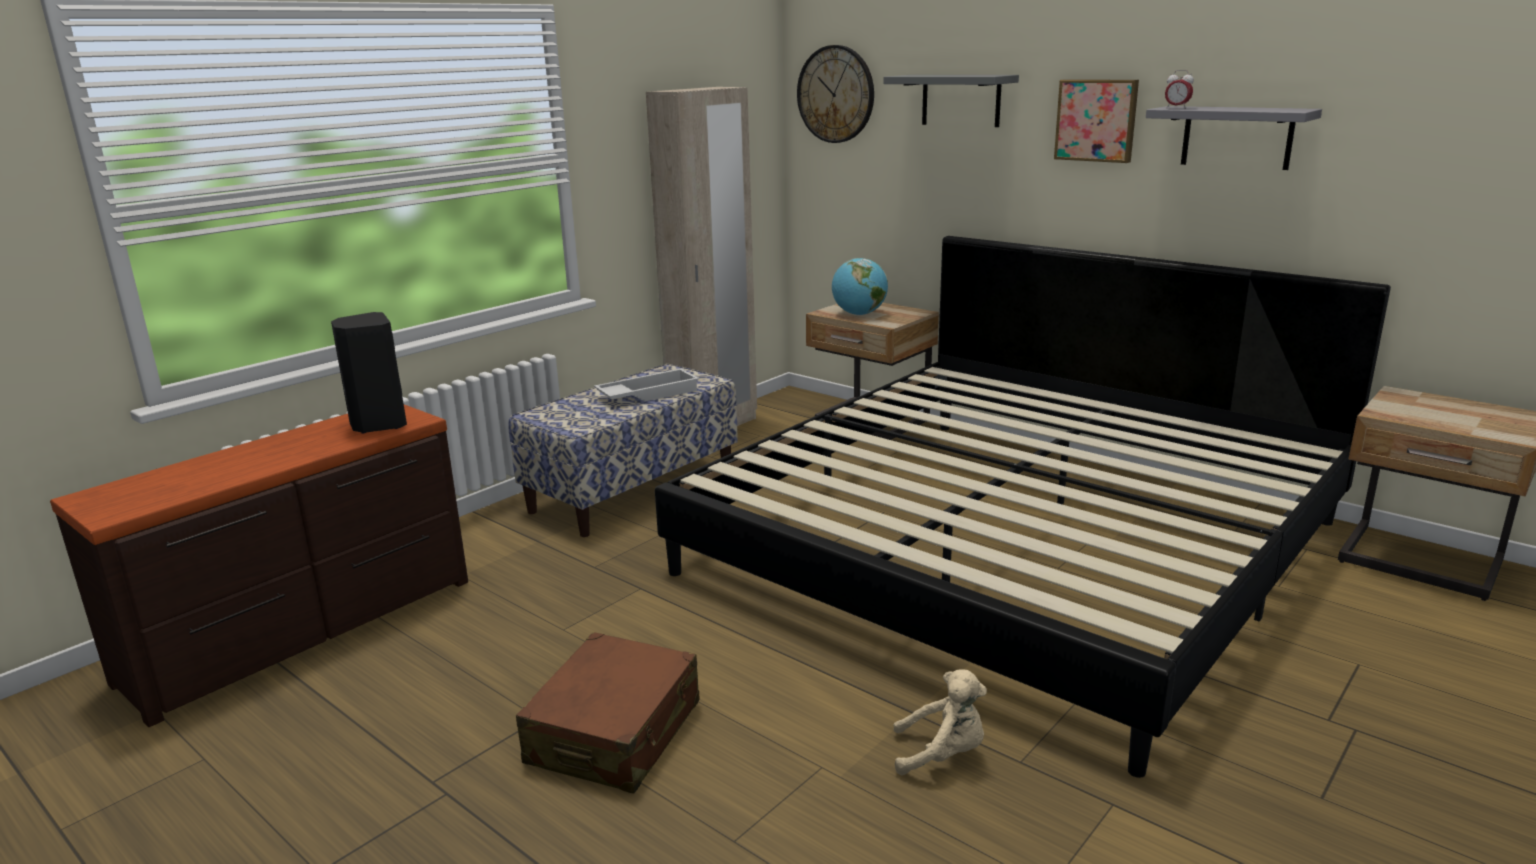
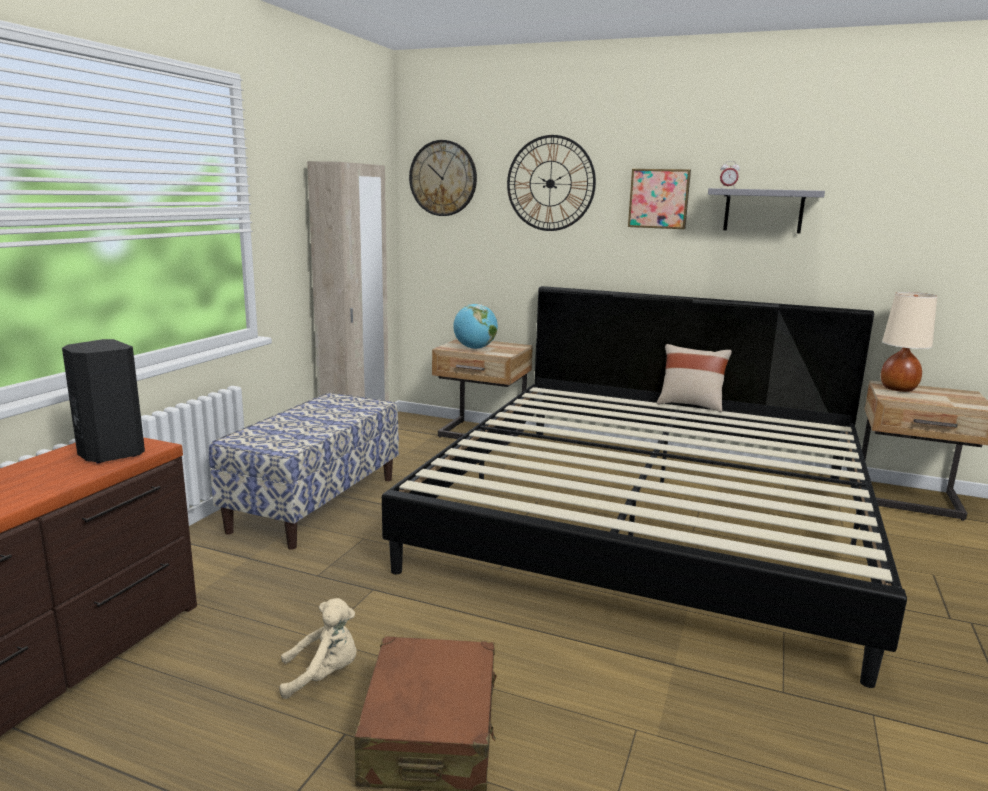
camera: 20 degrees left, 5 degrees down
(648, 393) = (330, 416): white tray -> none
(942, 755) = (722, 697): beige plush toy -> beige plush toy (323, 675)
(961, 100) = (550, 183): grey shelf -> wall clock
(1127, 404) = (690, 405): none -> beige pillow
(1411, 402) = (897, 389): none -> beige table lamp

